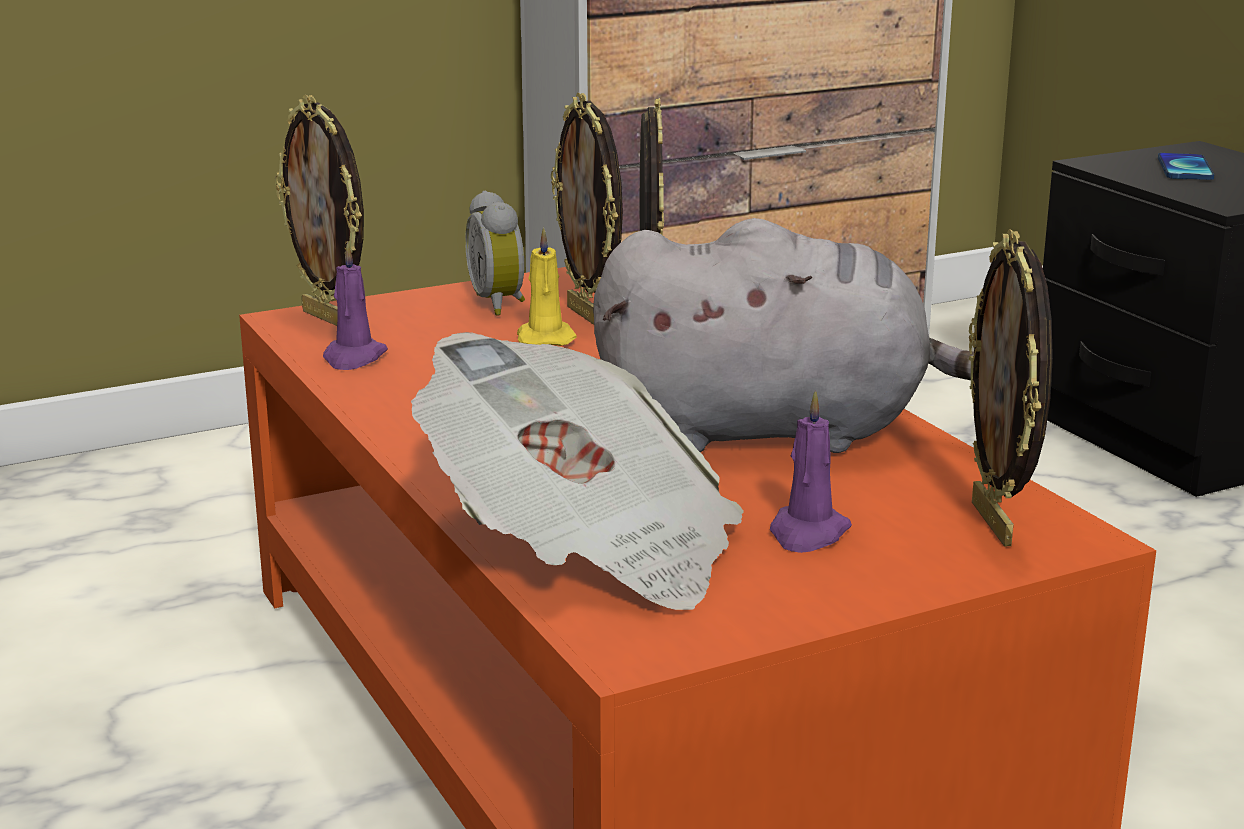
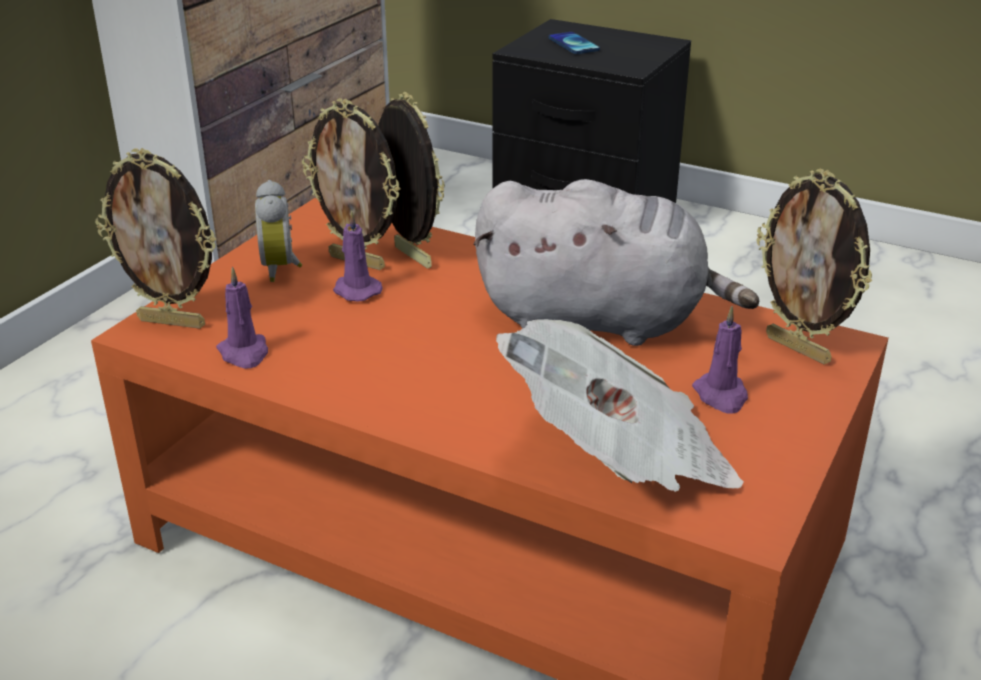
camera: 35 degrees left, 10 degrees up
(501, 304) = (282, 268): alarm clock -> alarm clock turned 45 degrees clockwise
(545, 338) = (355, 290): yellow candle -> purple candle
(776, 431) = (600, 321): grey plush toy -> grey plush toy turned 45 degrees clockwise

